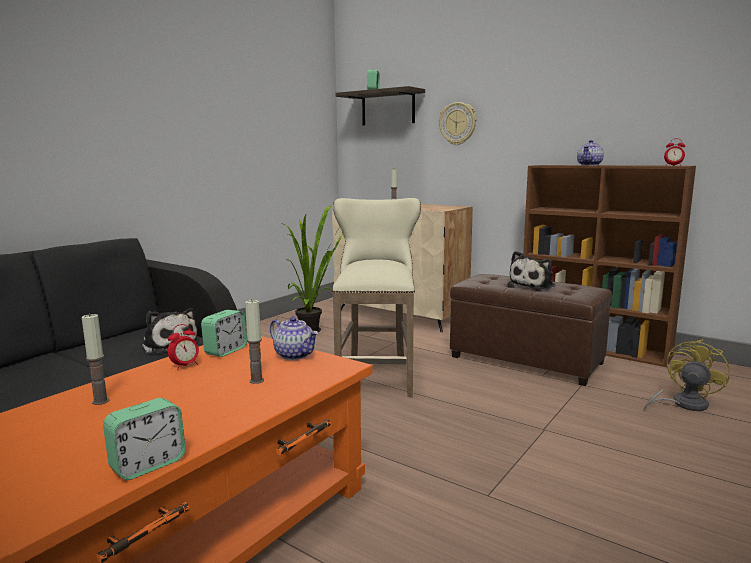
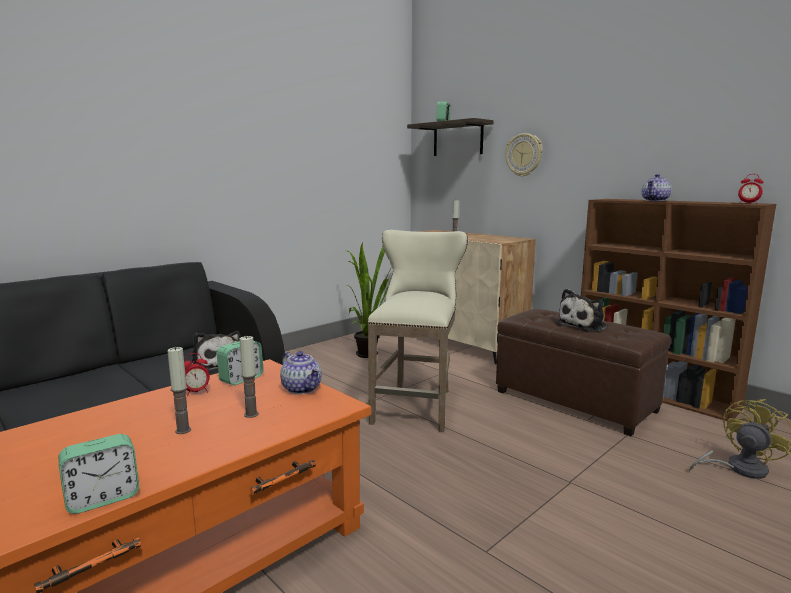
camera: 10 degrees right, 0 degrees up
(100, 401) = (103, 424): candle -> candle (183, 430)

